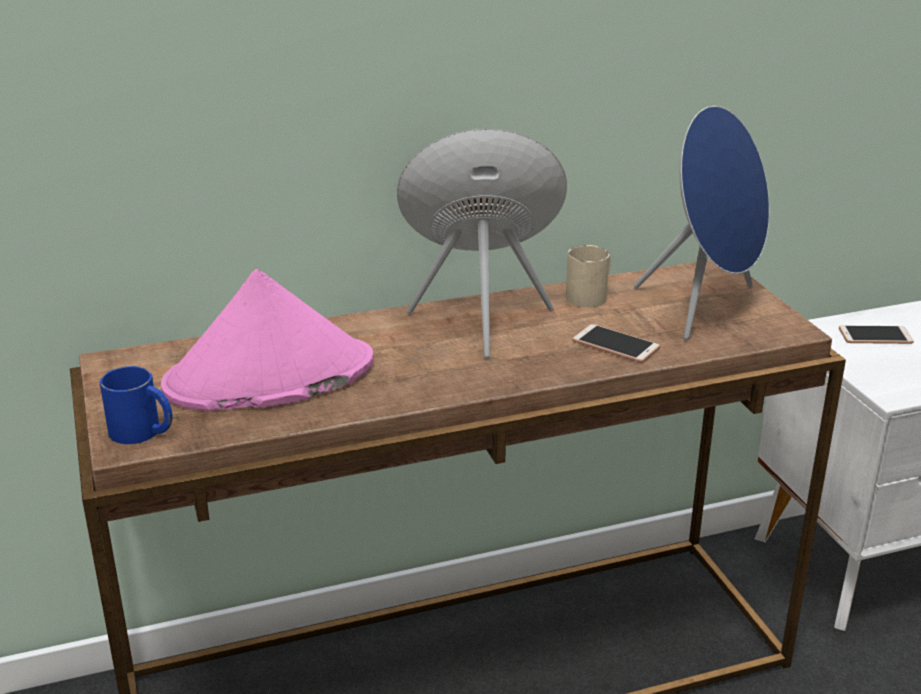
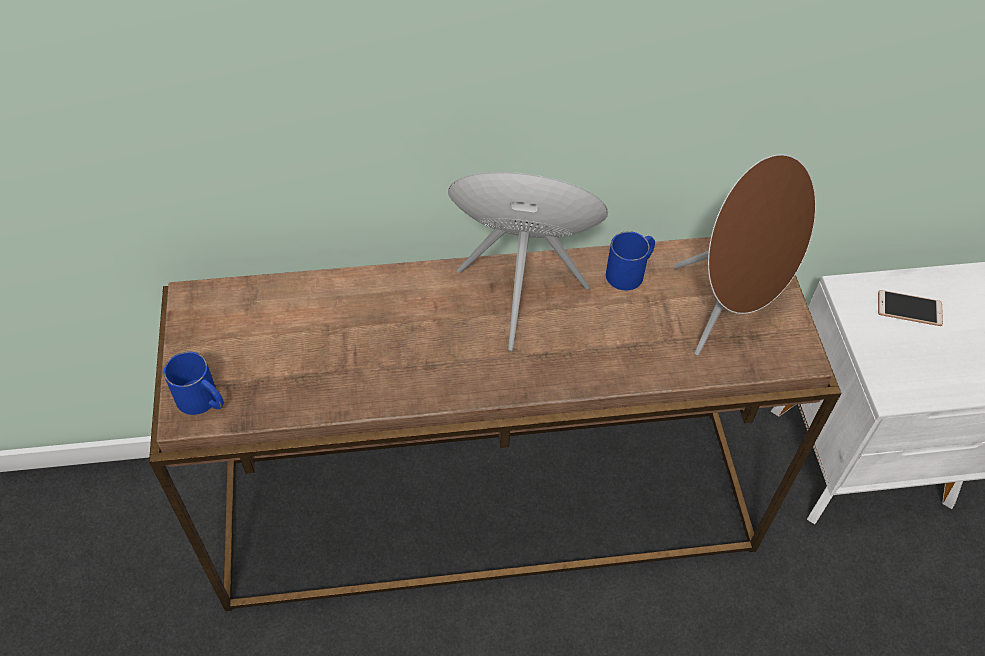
camera: 10 degrees right, 25 degrees up
(269, 376) = (319, 343): pink hat -> none
(591, 295) = (630, 271): beige mug -> blue mug
(615, 345) = (630, 351): phone -> none
(705, 308) = (730, 310): blue speaker -> brown speaker

